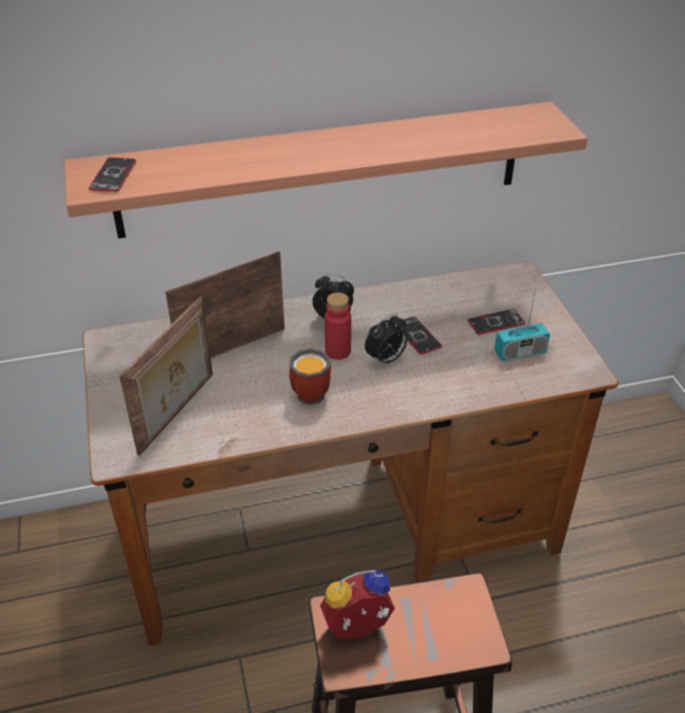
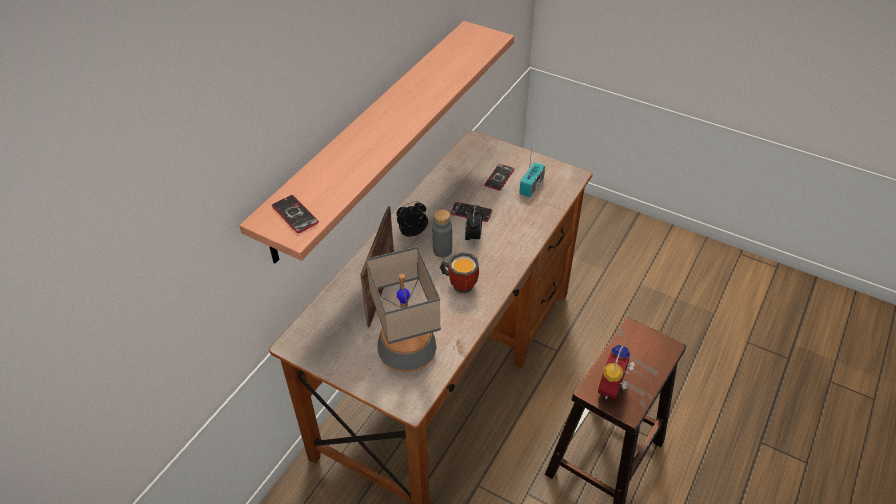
camera: 45 degrees left, 5 degrees up
(178, 413) = (407, 351): picture frame -> table lamp
(338, 351) = (442, 250): red bottle -> grey bottle

